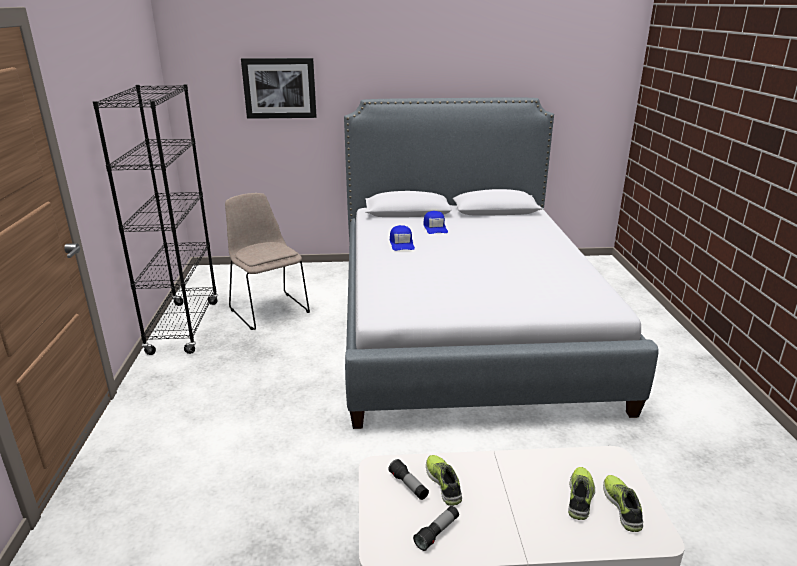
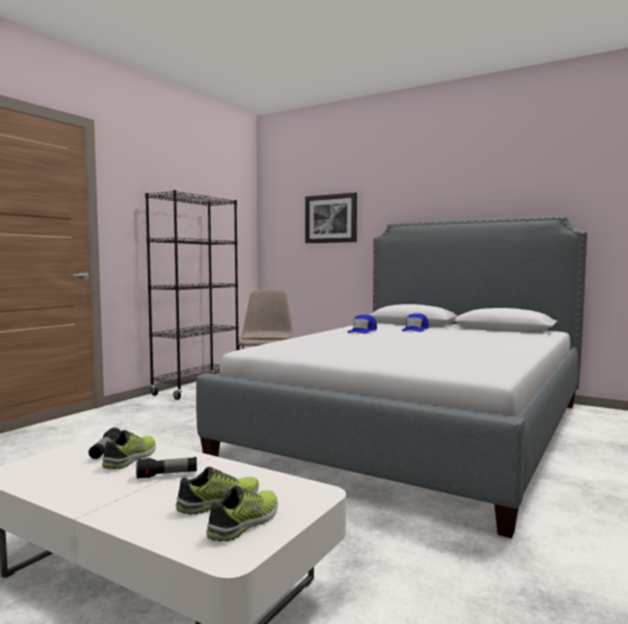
camera: 35 degrees right, 20 degrees down
(437, 533) = (60, 478): flashlight -> flashlight (167, 475)

